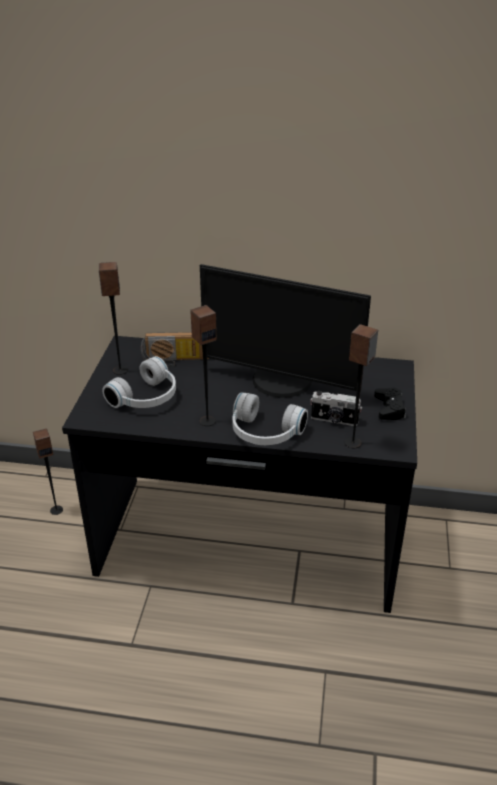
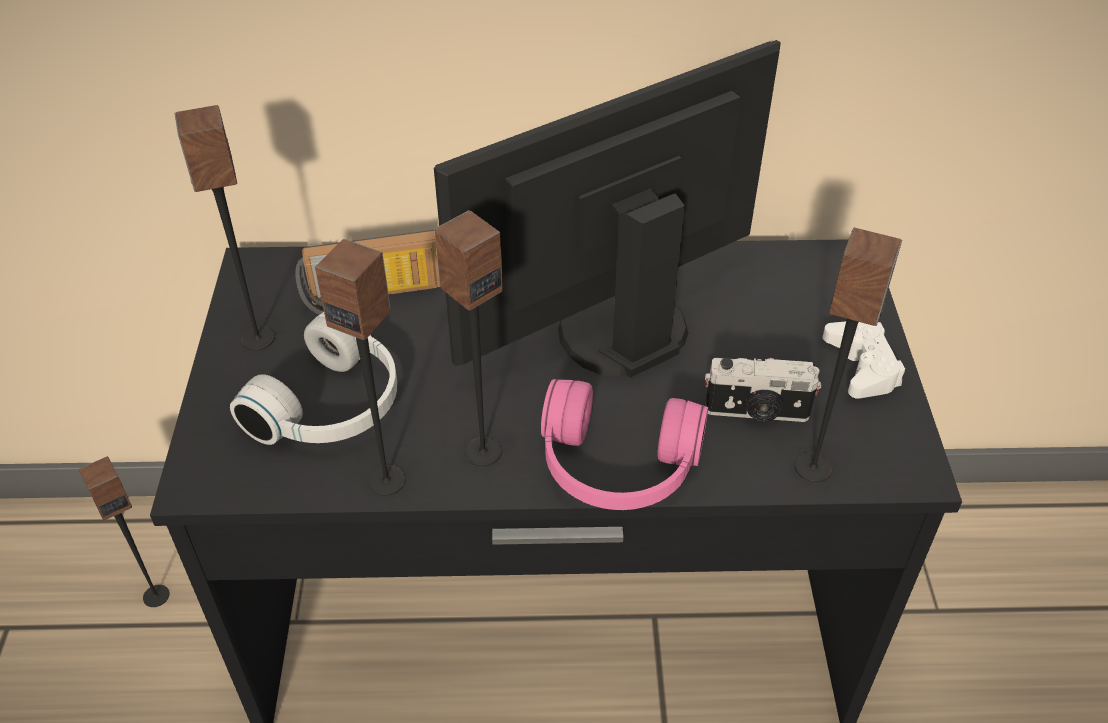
camera: 10 degrees left, 10 degrees up
(163, 426) = (387, 480): none -> speaker
(264, 433) = (616, 469): white headphones -> pink headphones
(281, 382) = (617, 326): monitor -> monitor turned 135 degrees clockwise
(389, 408) = (862, 366): black game controller -> white game controller

